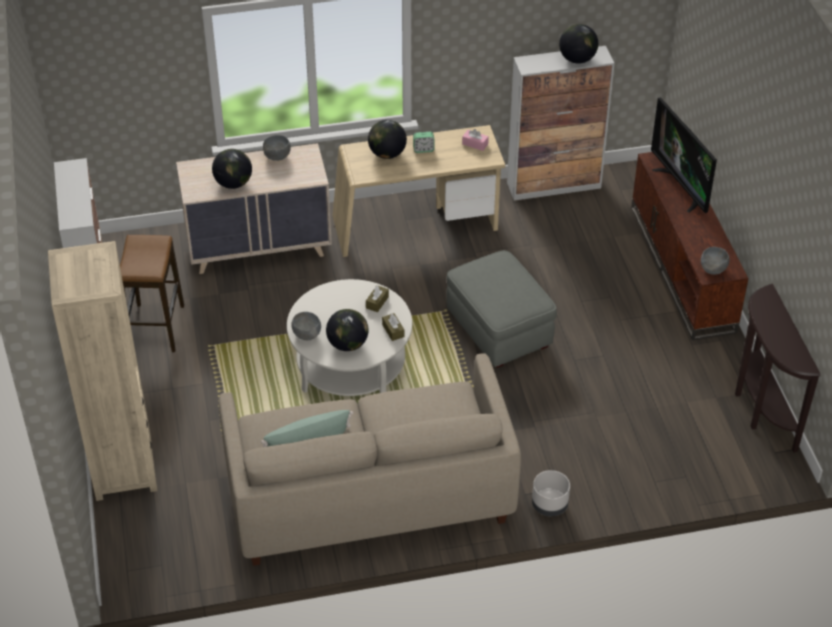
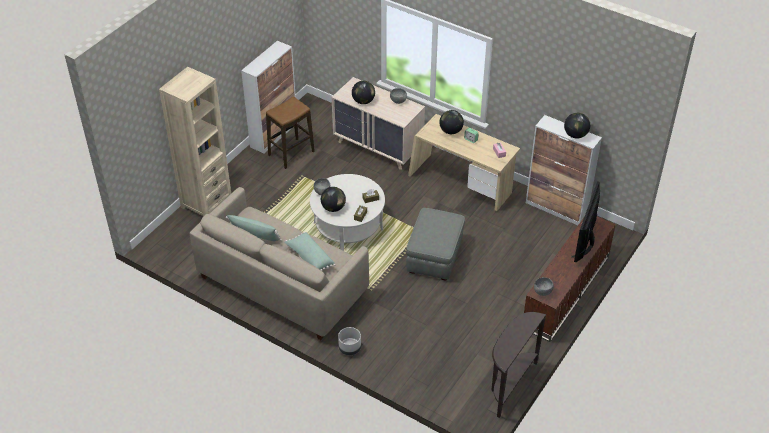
camera: 45 degrees right, 0 degrees up
(414, 420) = (309, 258): none -> green pillow

